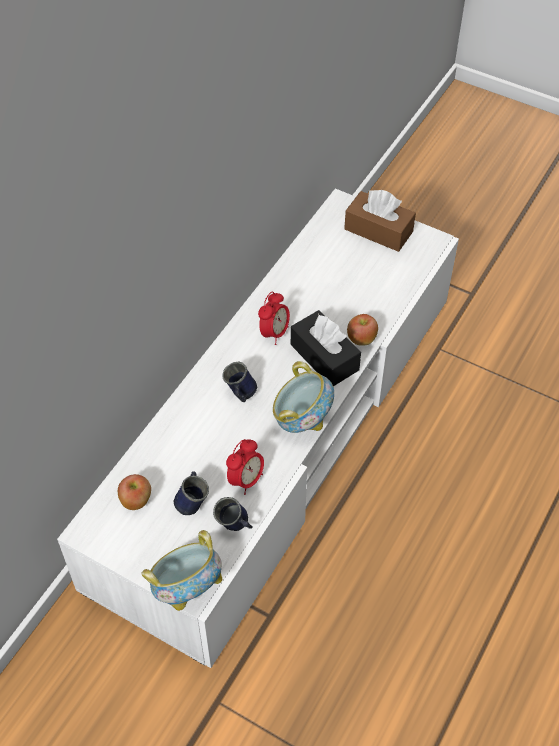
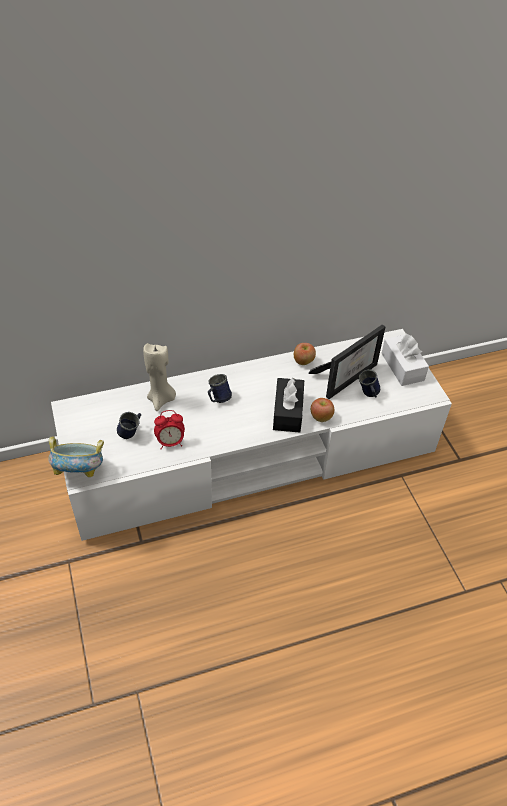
camera: 40 degrees right, 5 degrees down
(136, 501) = (106, 412): apple -> apple (303, 362)
(181, 441) = (161, 399): none -> beige candle
(235, 527) = (137, 461): blue mug -> blue mug (368, 394)
(274, 333) = (274, 380): alarm clock -> none
(302, 419) = (236, 434): bowl -> none
(338, 277) = (347, 376): none -> picture frame
(378, 230) = (402, 367): brown tissue box -> white tissue box

